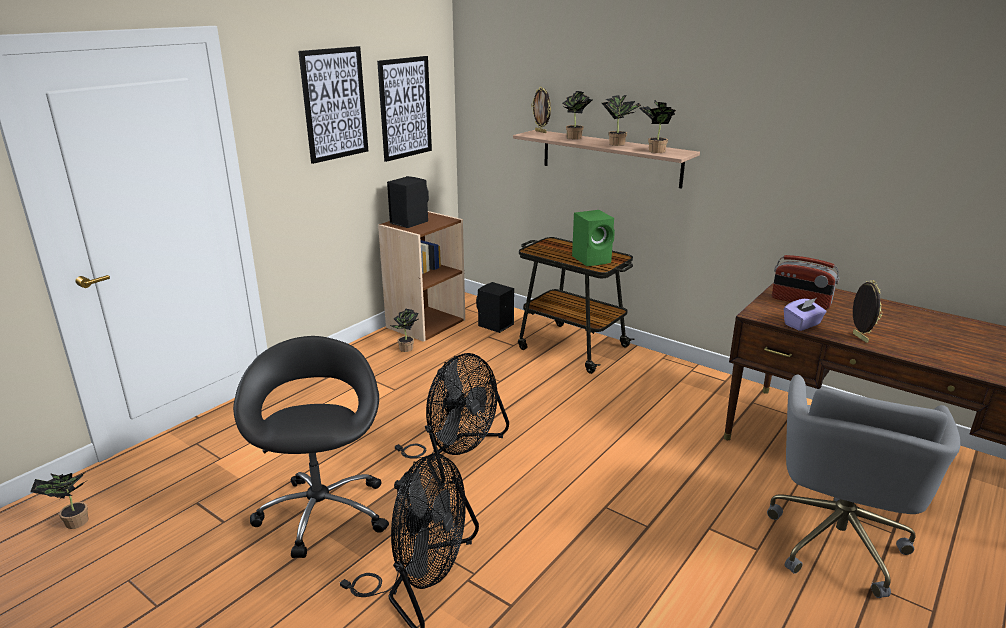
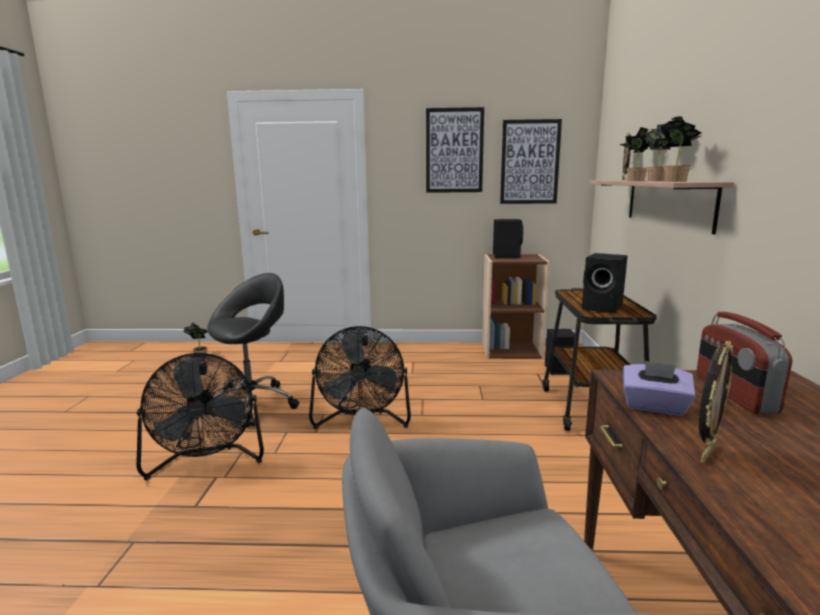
camera: 55 degrees right, 10 degrees down
(407, 349) = (467, 358): potted plant -> none
(592, 259) = (603, 308): green speaker -> black speaker

